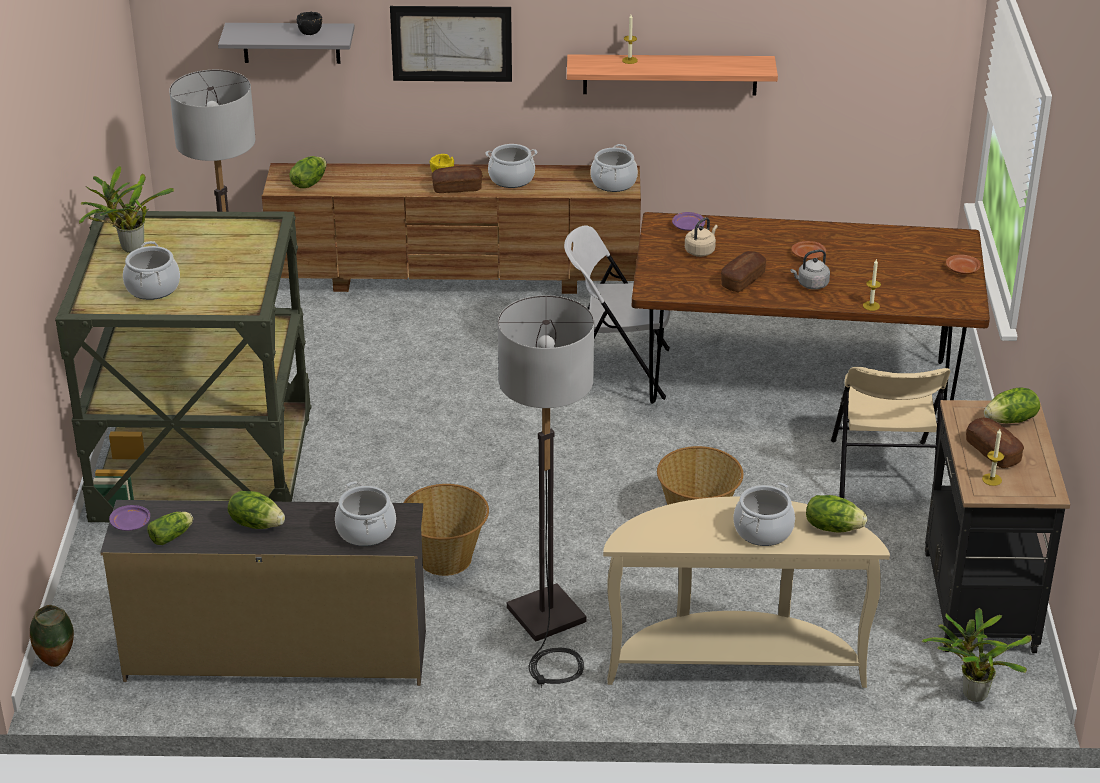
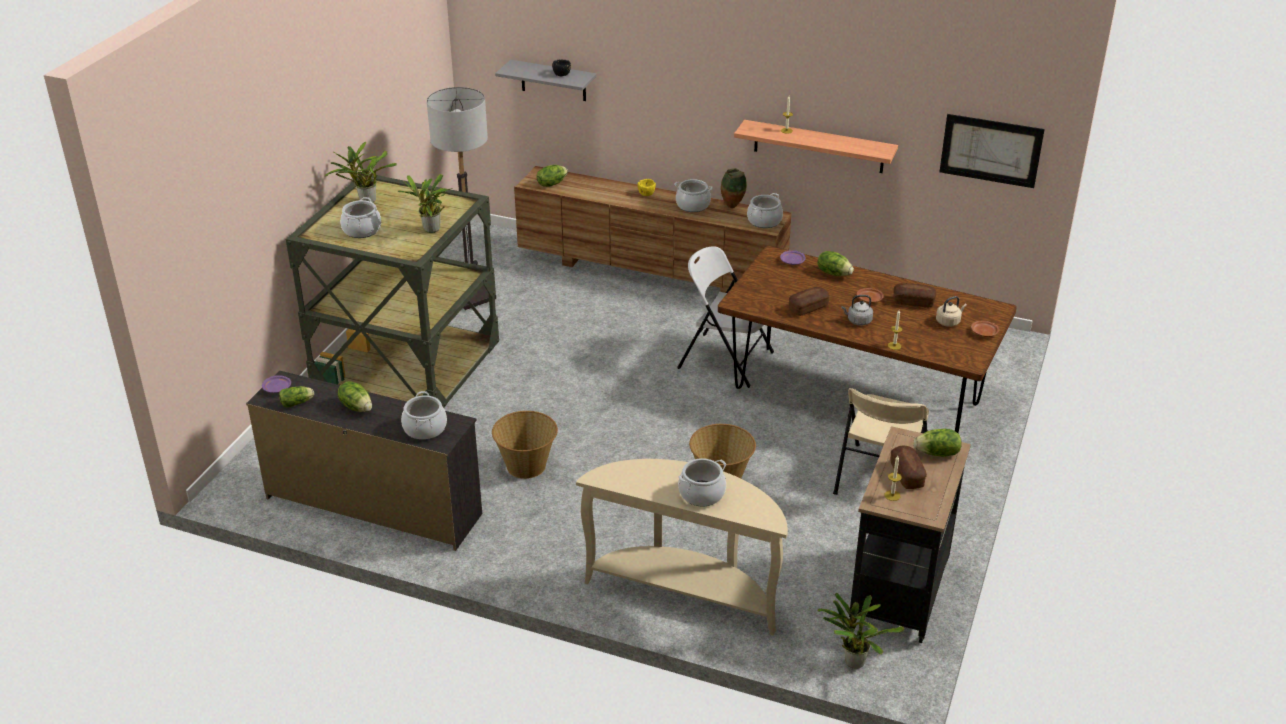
camera: 20 degrees right, 0 degrees up
(57, 662) = (234, 475): vase -> vase (733, 207)
(248, 271) = (431, 231): none -> potted plant
(451, 43) = (662, 98): picture -> picture (991, 150)
(457, 188) = (650, 205): bread -> bread (913, 302)
(548, 631) = (566, 534): floor lamp -> none
(701, 251) = (790, 280): beige kettle -> beige kettle (949, 322)
(832, 527) = (755, 503): lettuce -> lettuce (833, 273)

